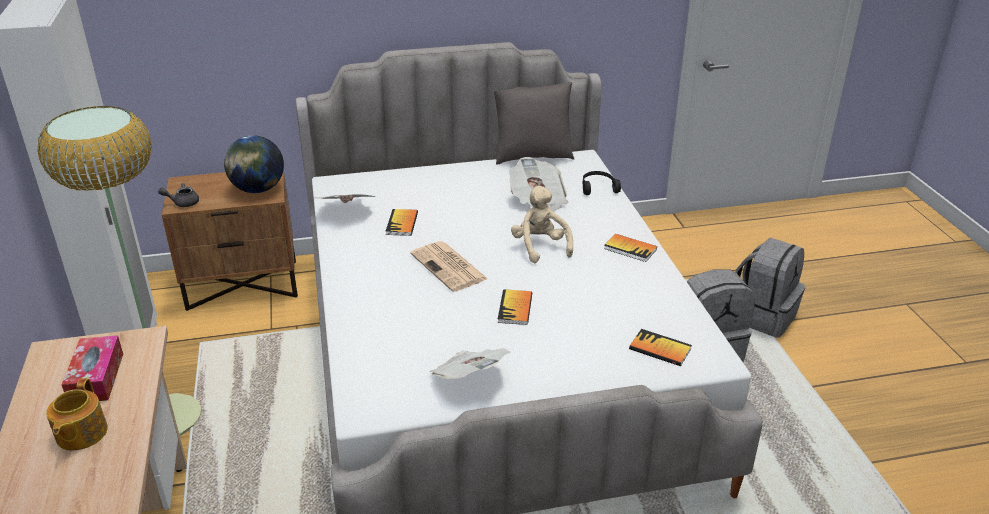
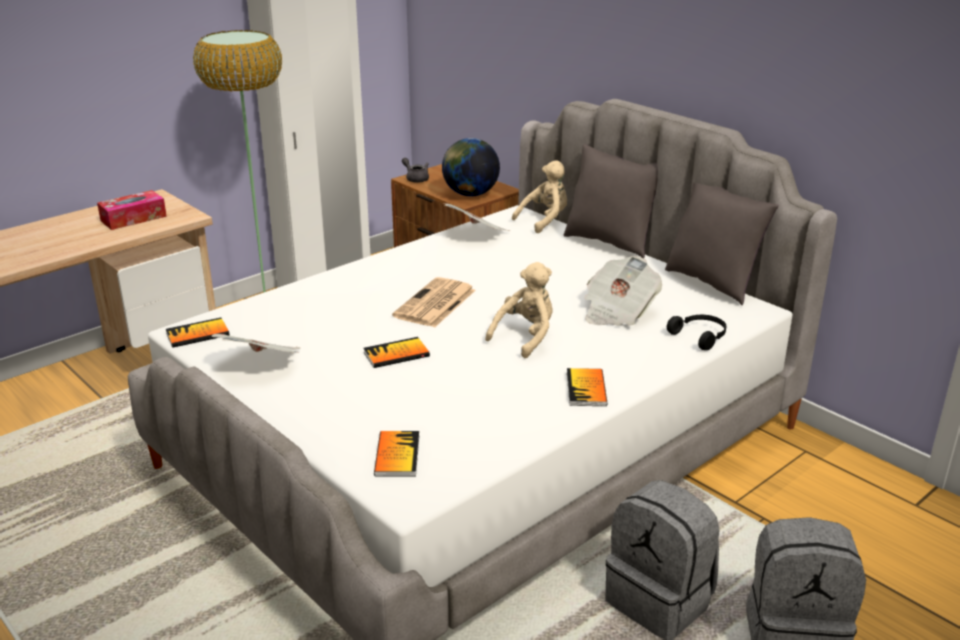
camera: 60 degrees right, 5 degrees down
(80, 434) = (70, 235): teapot -> none
(360, 176) = (545, 221): none -> beige plush toy
(402, 223) = (485, 262): book -> book (197, 334)
(430, 167) = (610, 242): none -> grey pillow

